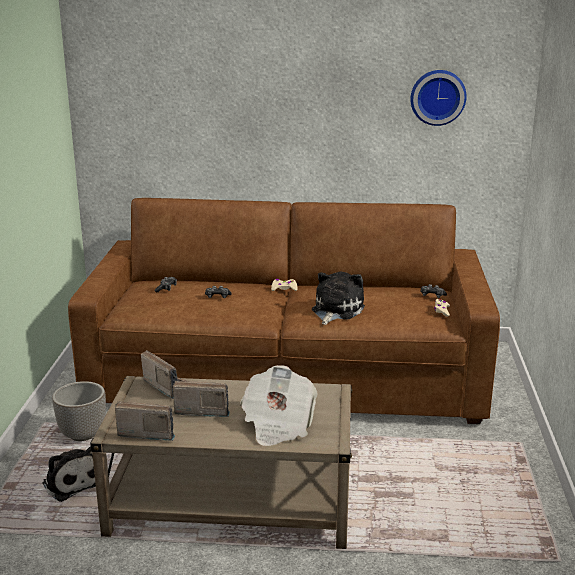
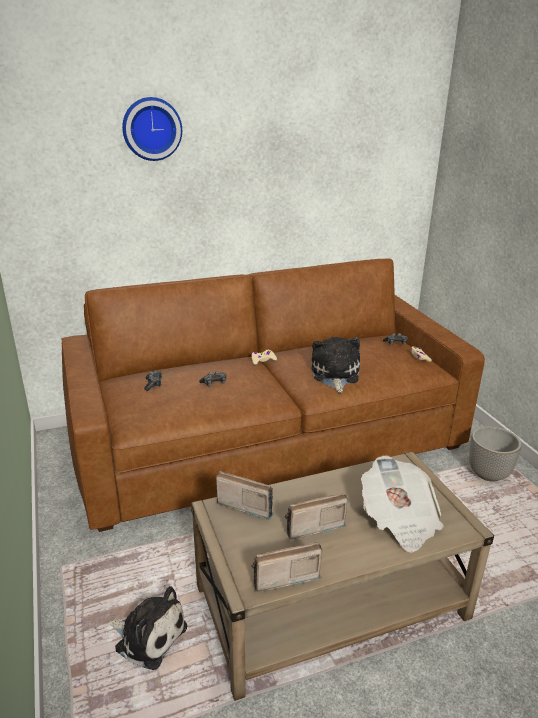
camera: 25 degrees left, 5 degrees up
(83, 435) = (117, 568): planter -> planter (489, 475)
(437, 97) = (364, 159): wall clock -> wall clock (151, 129)

